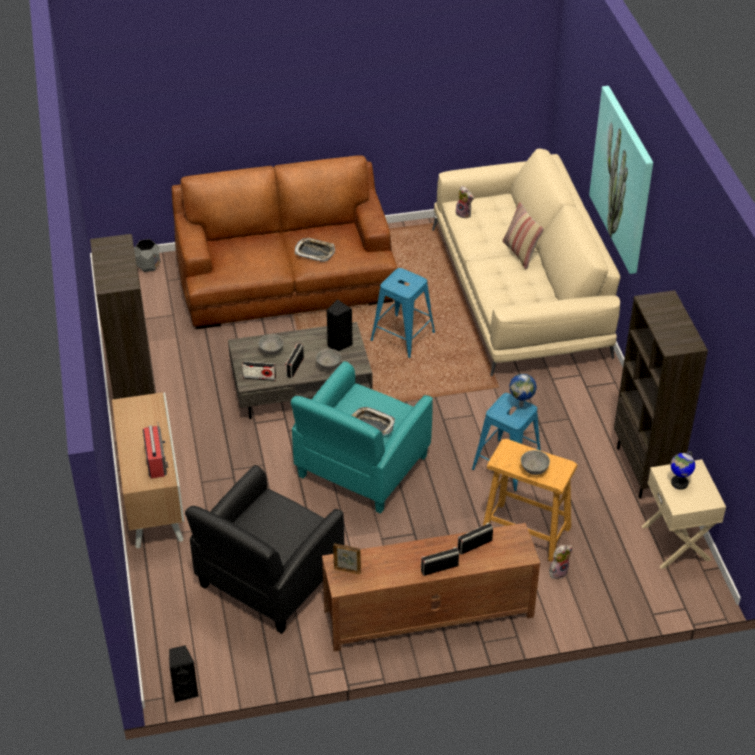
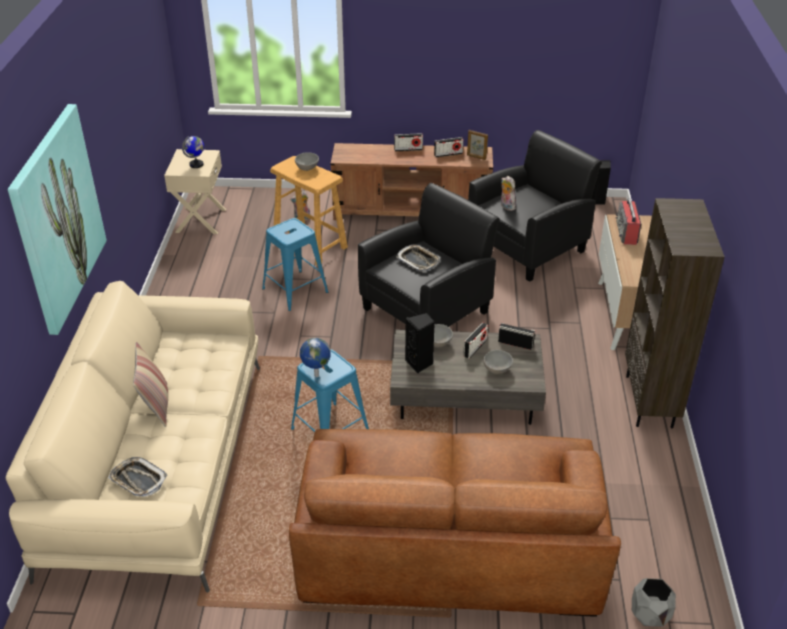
camera: 165 degrees left, 5 degrees down
(314, 252) = (416, 453): tray -> tray (138, 480)
(361, 467) = (427, 310): turquoise armchair -> black armchair
(464, 214) = (185, 481): plush toy -> plush toy (506, 206)
(474, 545) = (376, 156): radio -> radio (448, 154)
(521, 405) = (278, 233): globe -> globe (316, 375)
(645, 470) = (181, 267): brown bookcase -> none

